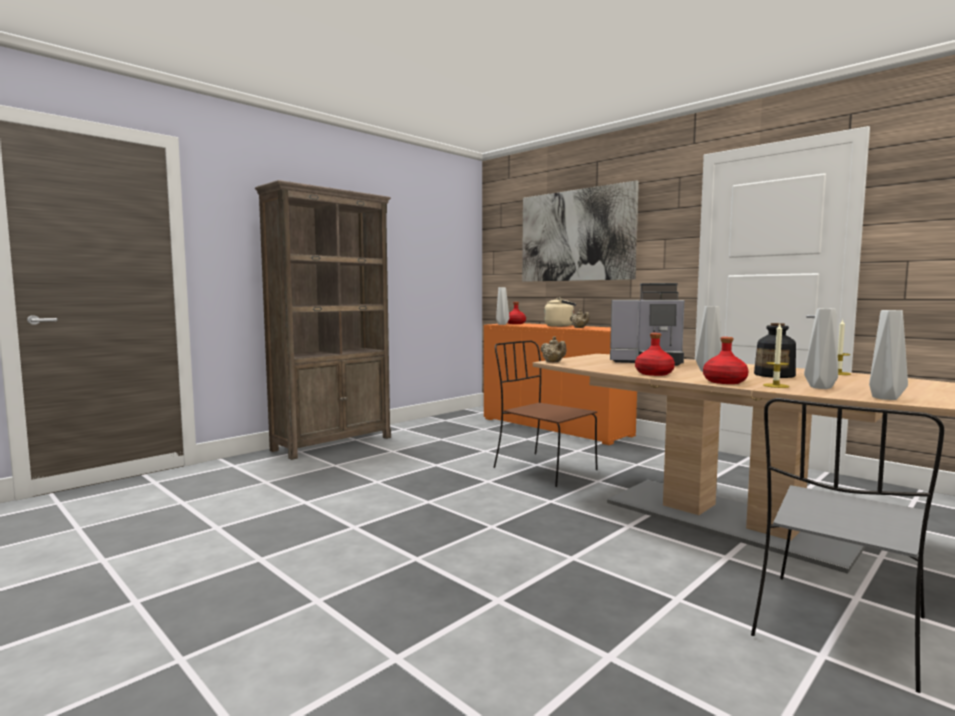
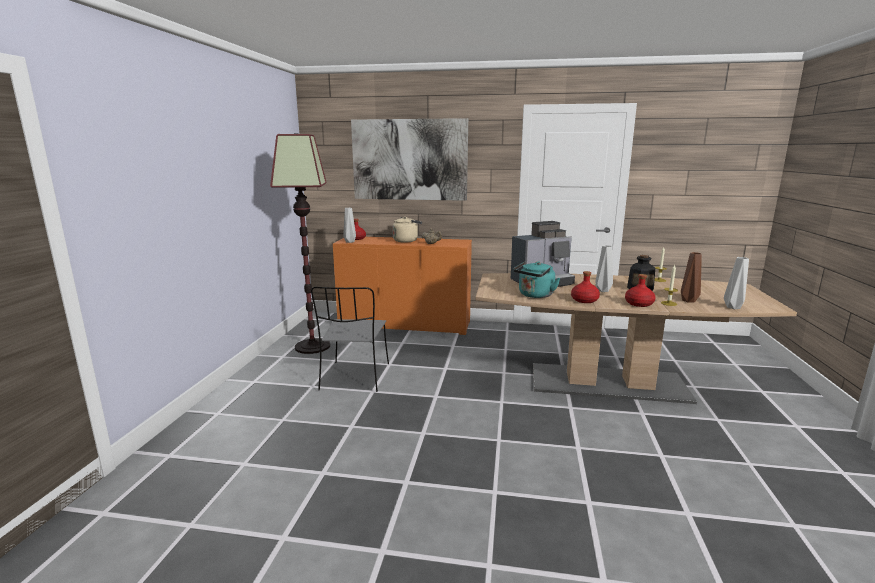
camera: 35 degrees left, 10 degrees up
(333, 443) = (239, 393): brown bookcase -> none
(438, 427) = (312, 346): none -> floor lamp
(542, 469) = (455, 371): brown chair -> none
(553, 362) = (492, 295): beige teapot -> none
(602, 366) = (535, 295): none -> turquoise kettle
(819, 387) = (687, 300): grey vase -> brown vase
(838, 629) = (736, 444): grey chair -> grey chair (355, 377)

